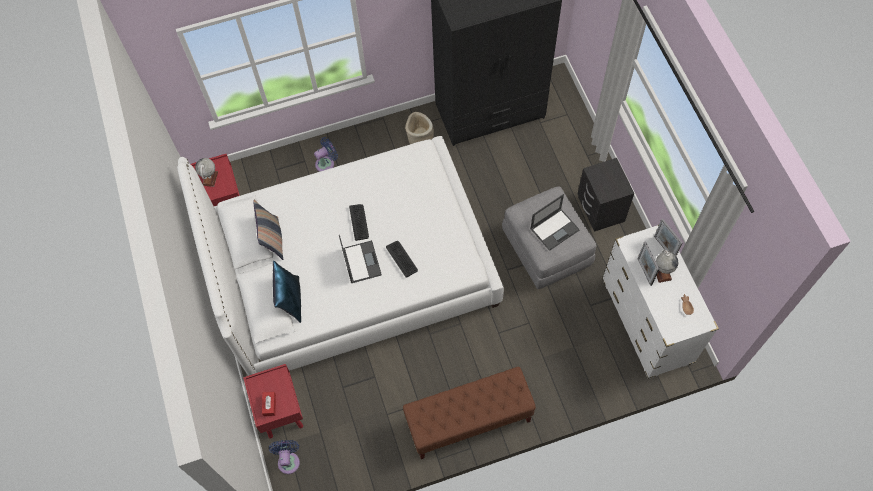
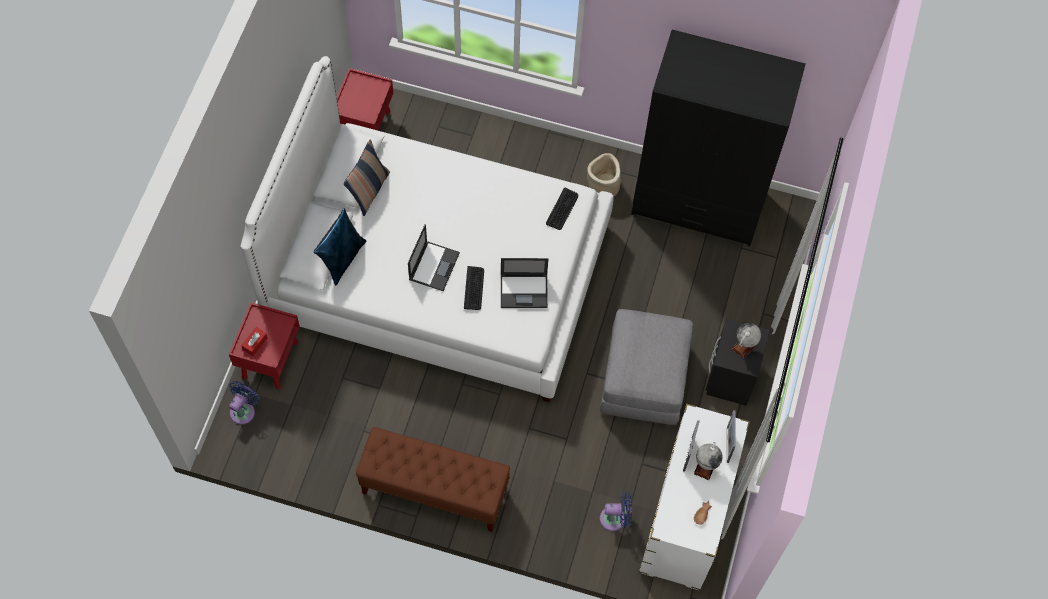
camera: 30 degrees right, 0 degrees up
(210, 178) = (359, 94): globe -> globe (744, 346)
(326, 163) = (492, 151): blue fan -> blue fan (615, 519)
(359, 222) = (461, 227): keyboard -> keyboard (562, 209)
(555, 229) = (650, 359): laptop -> laptop (524, 291)

